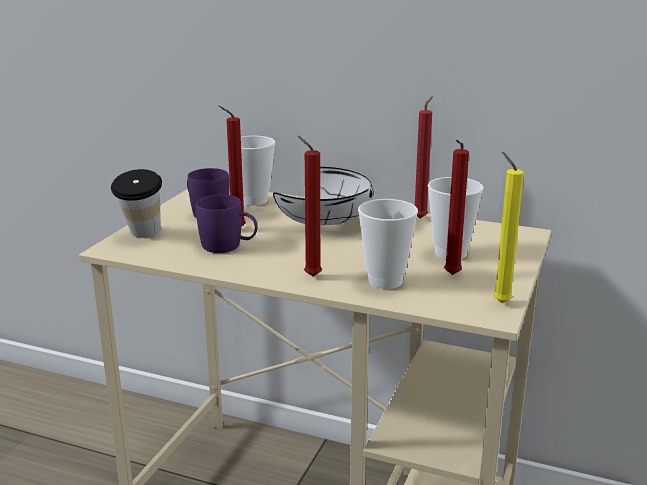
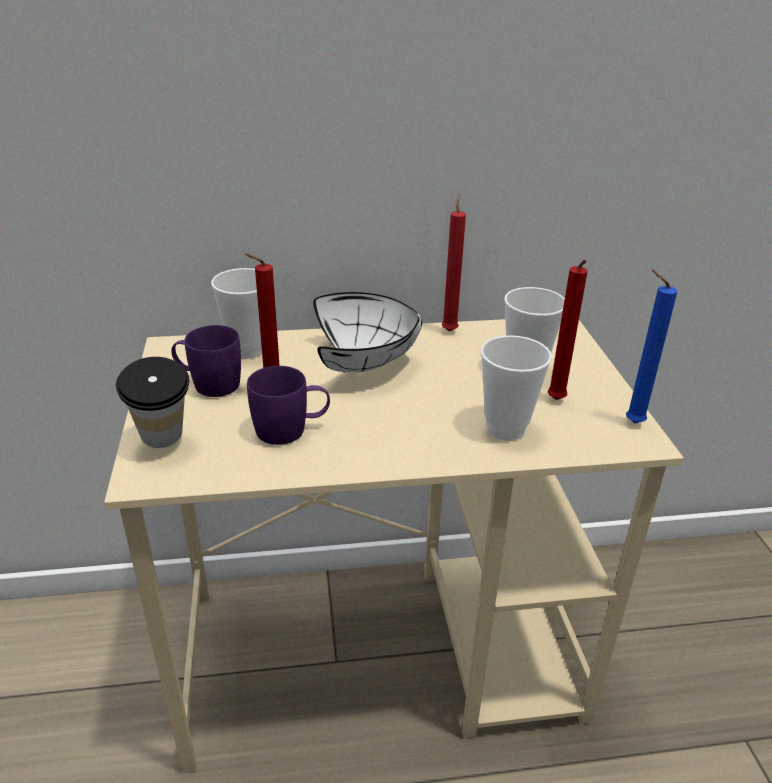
camera: 30 degrees left, 10 degrees up
(310, 276) = (425, 445): red candle -> none
(499, 302) = (631, 422): yellow candle -> blue candle

